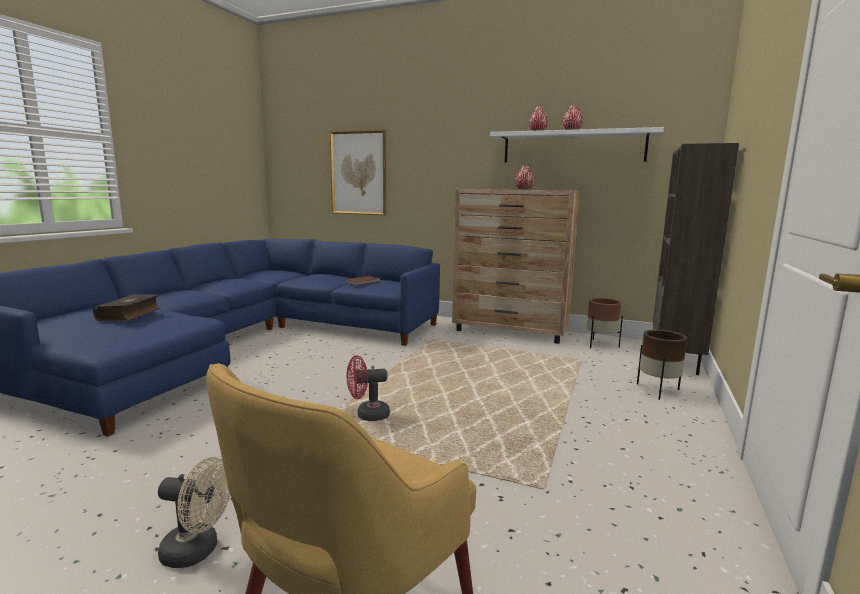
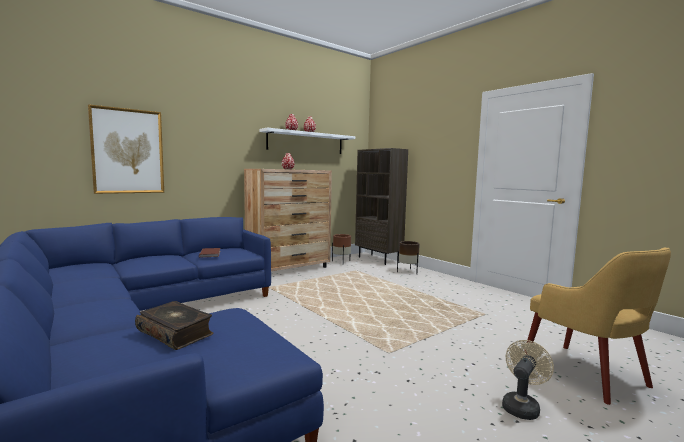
camera: 60 degrees left, 5 degrees down
(367, 415) = (377, 331): red fan -> none

